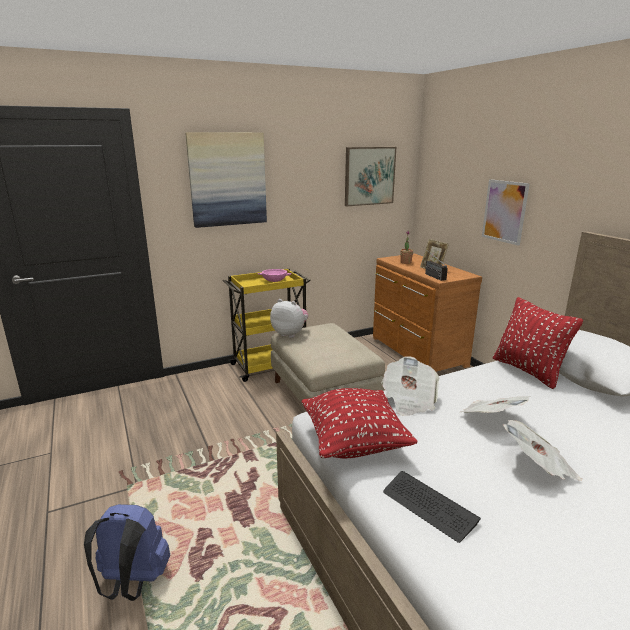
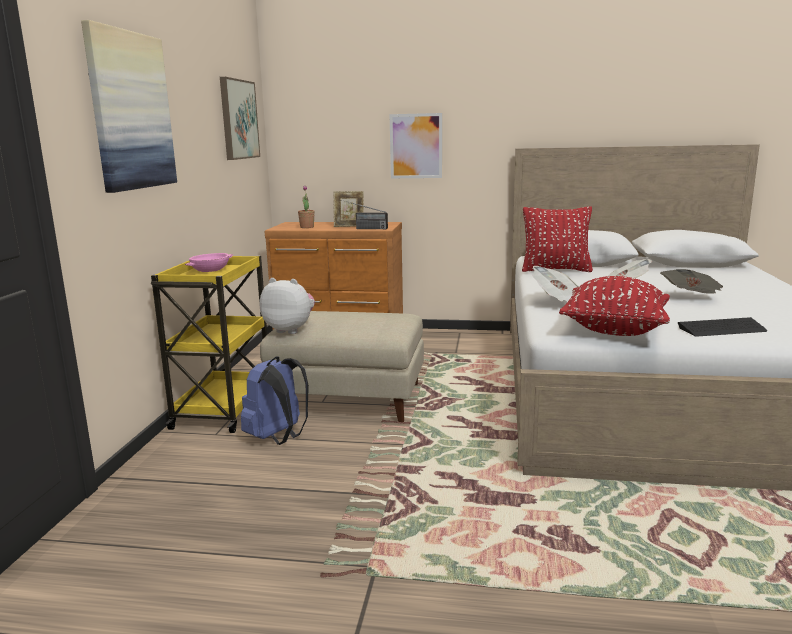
camera: 55 degrees left, 5 degrees down
(132, 583) = (571, 601): blue backpack -> blue backpack (278, 438)
(290, 334) = (290, 330): plush toy -> plush toy turned 45 degrees clockwise

